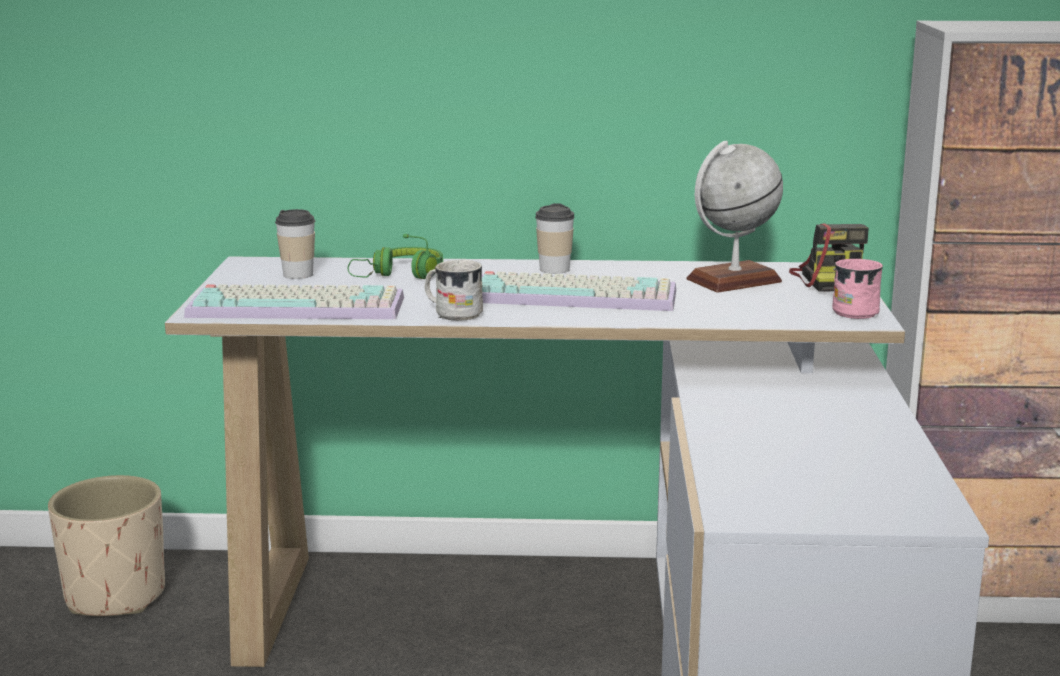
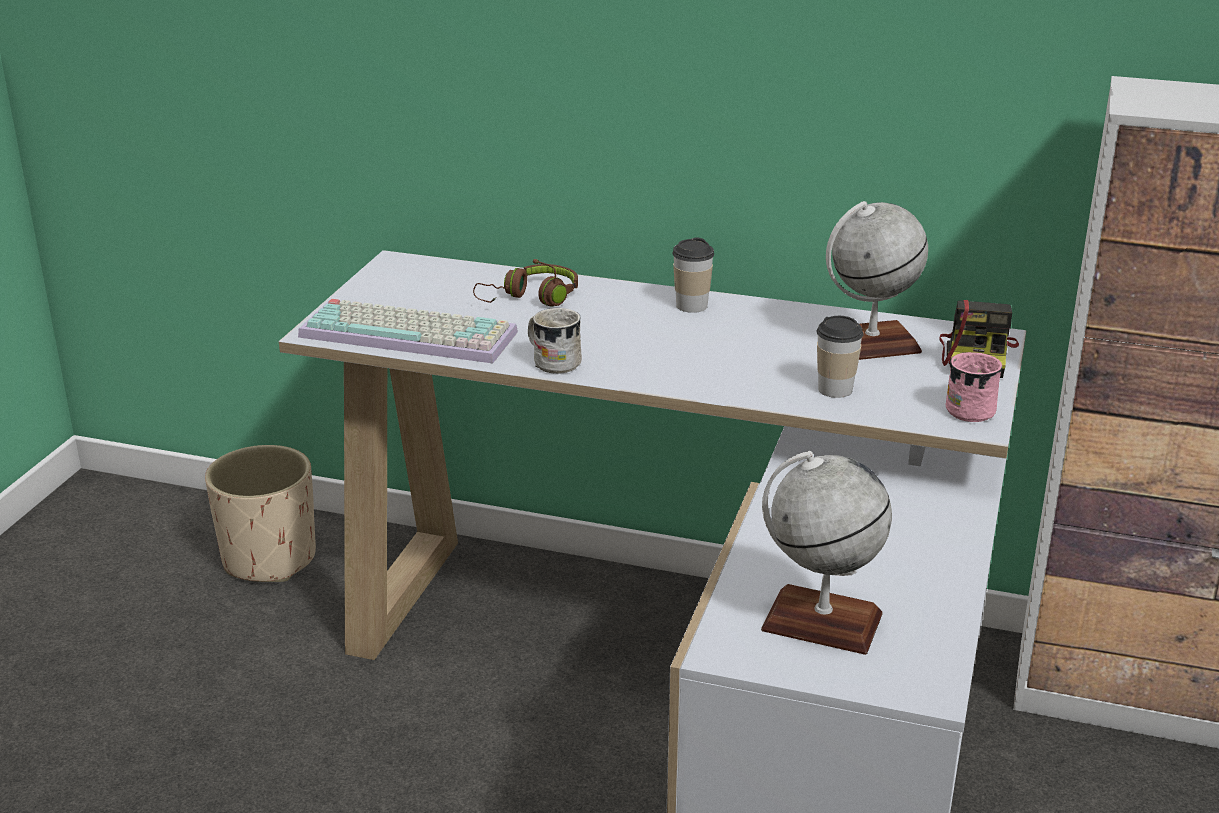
camera: 15 degrees right, 10 degrees up
(298, 274) = (434, 286): cup -> cup (835, 389)
(401, 276) = (532, 298): green headphones -> brown headphones
(576, 295) = (691, 348): keyboard -> none
(809, 483) = (821, 622): none -> globe

